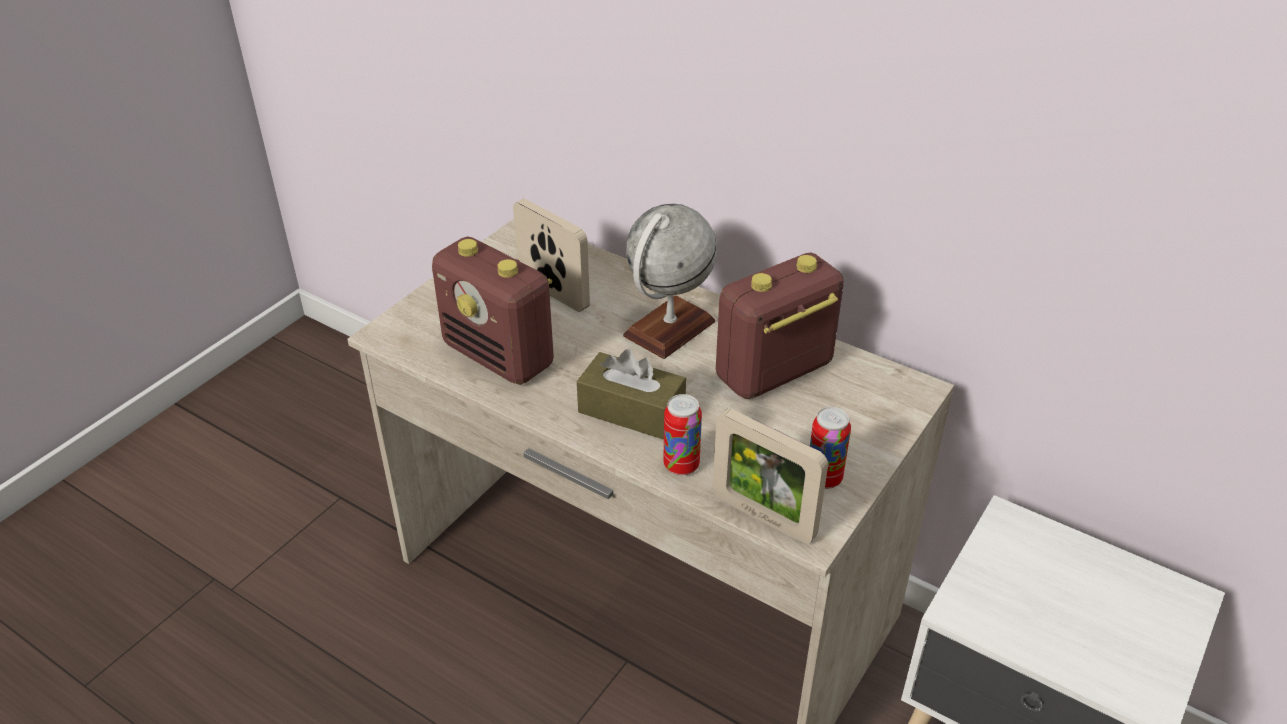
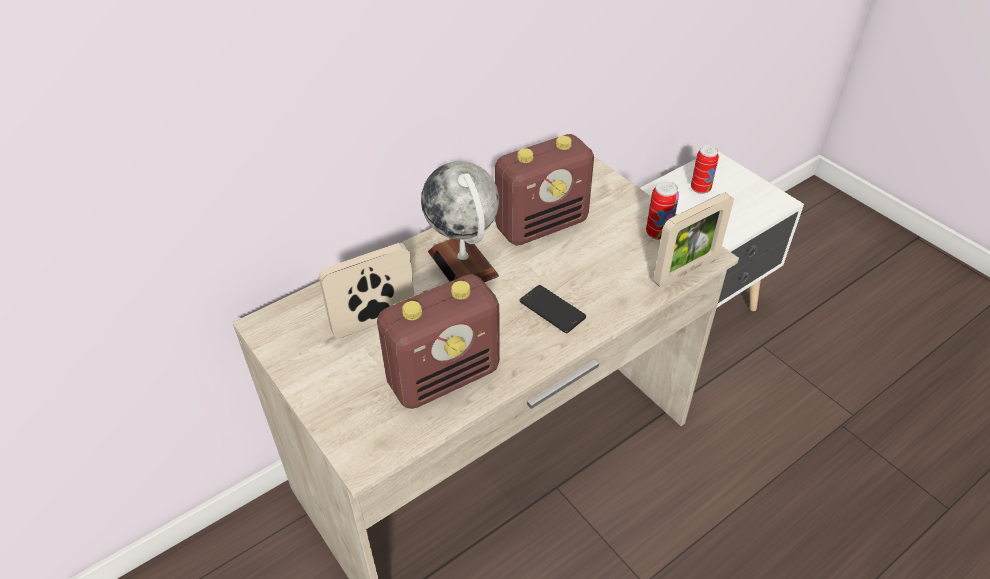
camera: 70 degrees left, 5 degrees up
(631, 410) = (552, 309): brown tissue box -> phone
(681, 465) = (623, 297): can -> can (700, 189)
(773, 373) = (542, 225): radio -> radio turned 105 degrees counterclockwise

